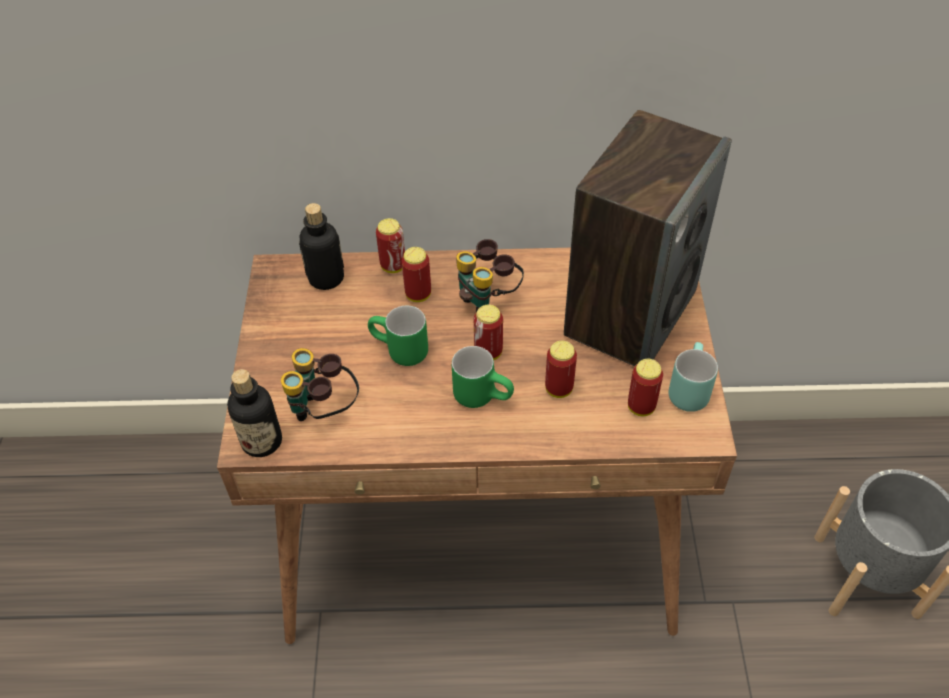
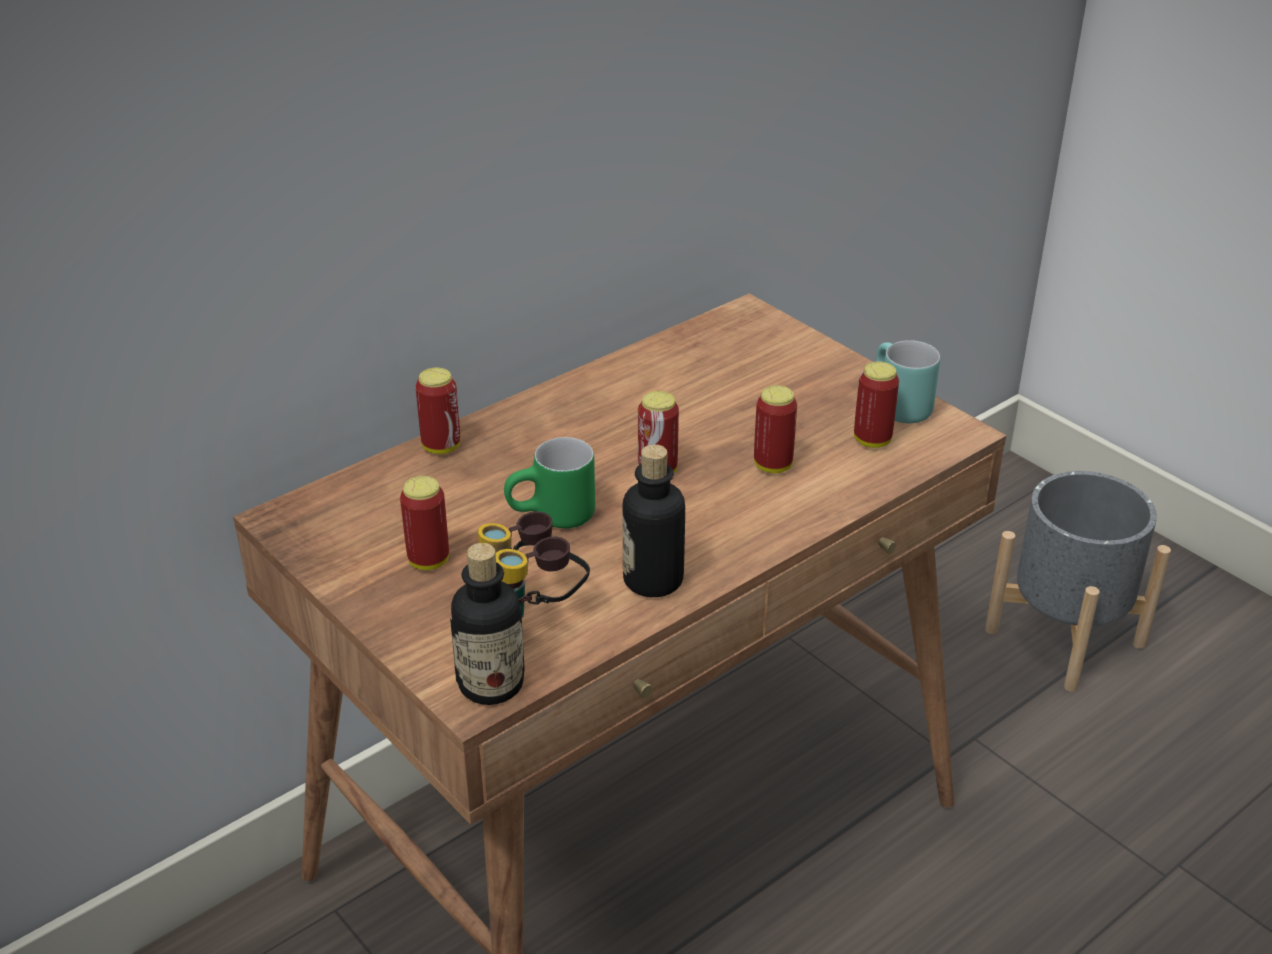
camera: 40 degrees left, 15 degrees down
(326, 278) = (368, 494): bottle -> bottle (653, 580)
(418, 294) = (507, 458): can -> can (428, 560)
(484, 395) = (701, 509): green mug -> none
(488, 299) = (596, 426): binoculars -> none
(630, 312) = (761, 371): speaker -> none

